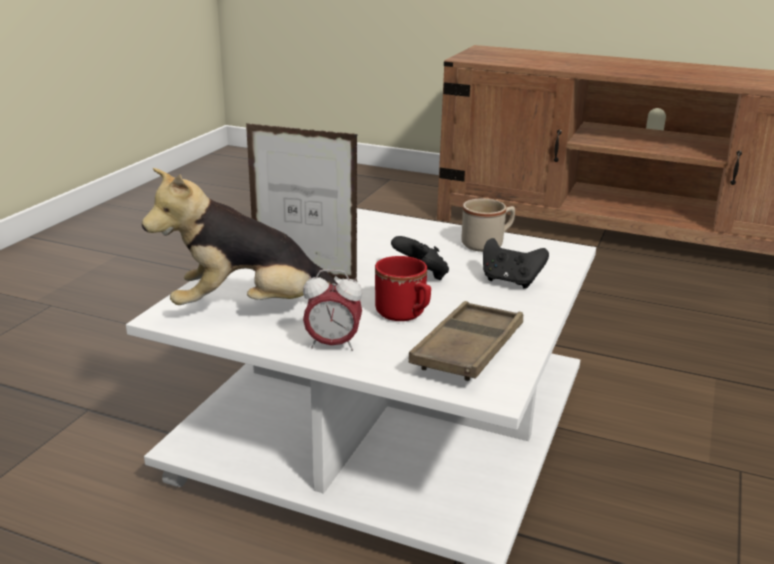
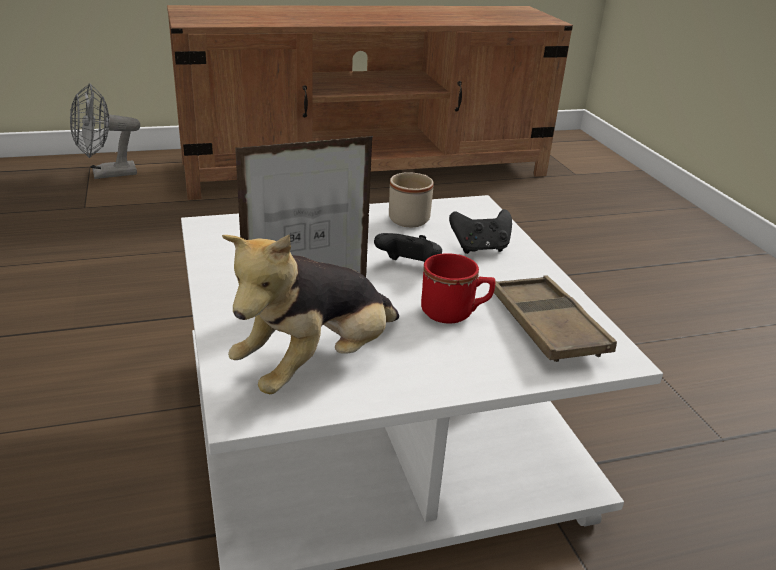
camera: 40 degrees left, 5 degrees up
(333, 345) = (446, 370): alarm clock -> none
(396, 187) = (107, 174): none -> grey fan

